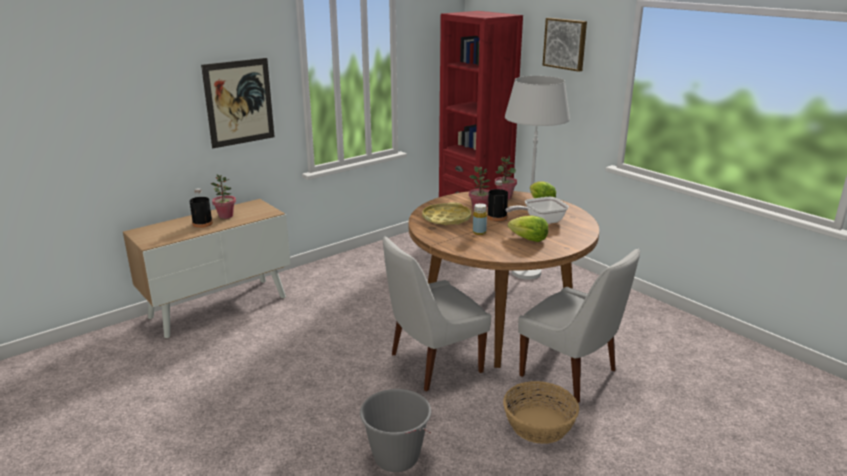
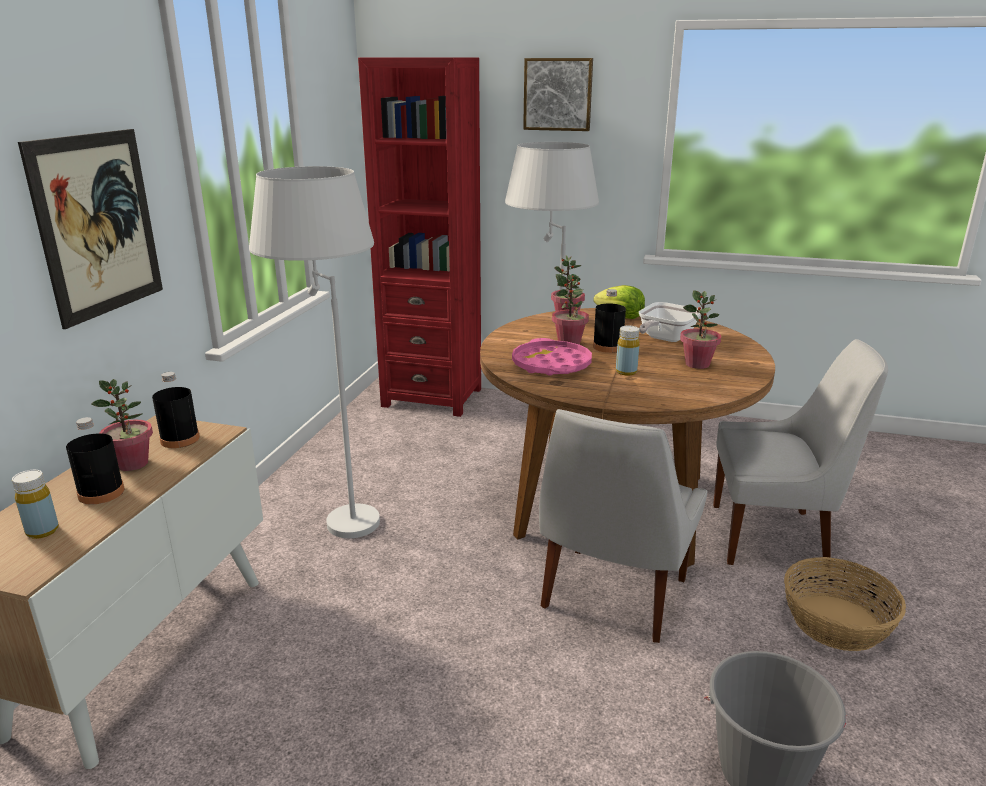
camera: 35 degrees left, 0 degrees up
(170, 231) = (42, 531): none -> yellow bottle
(254, 211) = (180, 439): none -> black bottle
(353, 278) = (338, 511): none -> white floor lamp
(446, 219) = (551, 365): yellow tray -> pink tray
(528, 239) = (697, 364): lettuce -> potted plant

